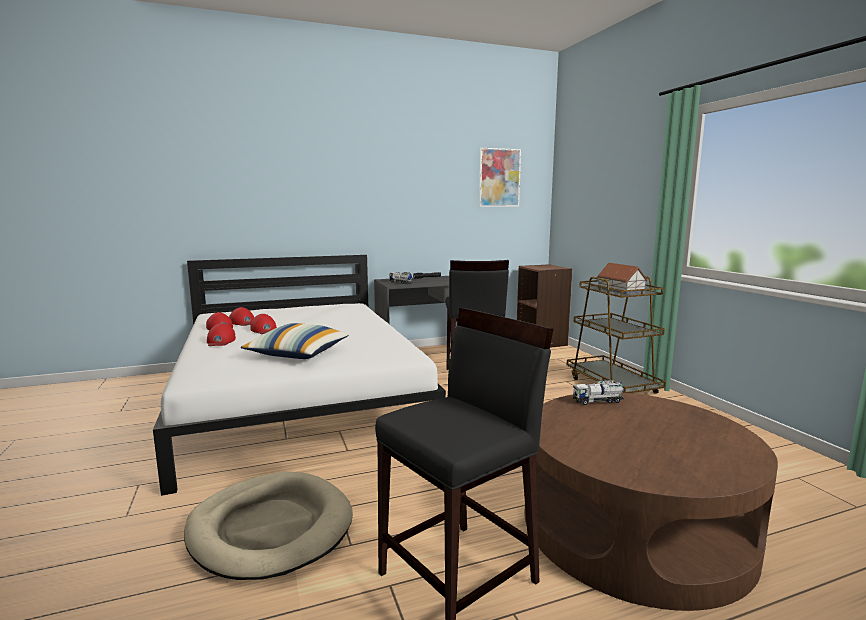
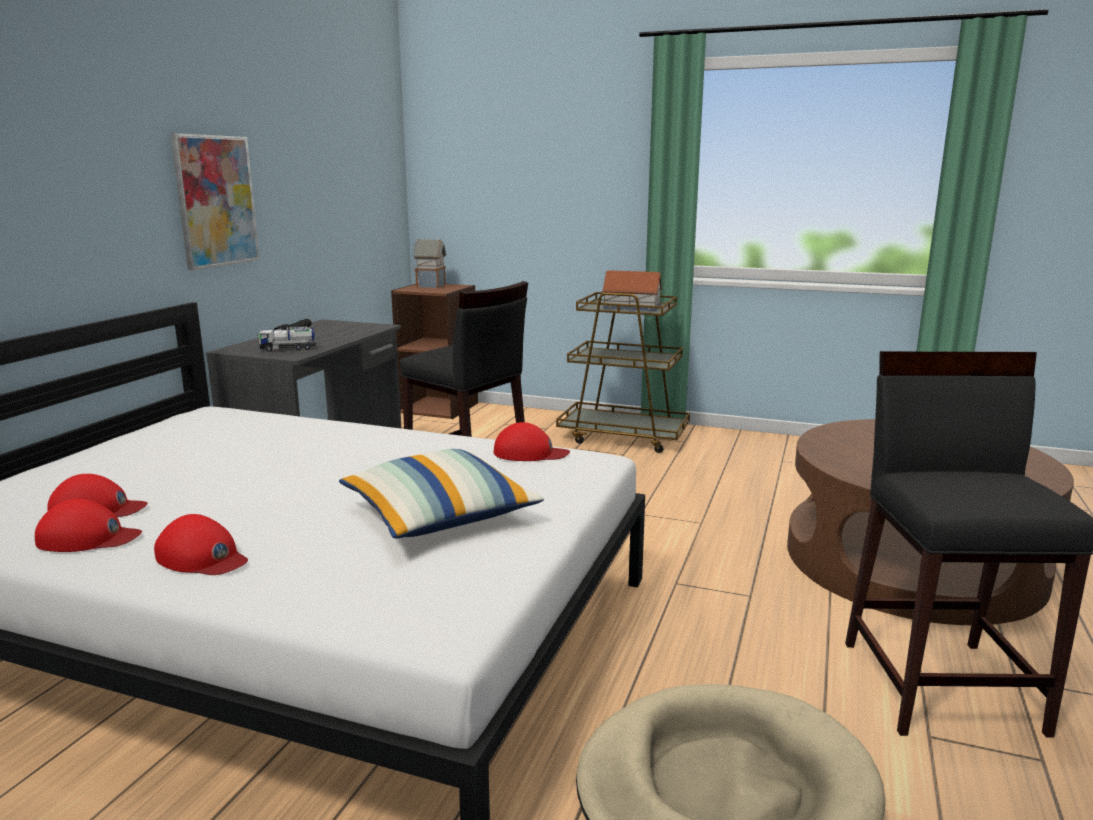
camera: 50 degrees left, 5 degrees up
(264, 330) = (216, 505): red cap -> red cap (530, 453)
(499, 178) = (351, 138): picture -> picture (216, 201)
(546, 266) = (431, 286): none -> toy house
(598, 401) = (831, 442): toy truck -> none

